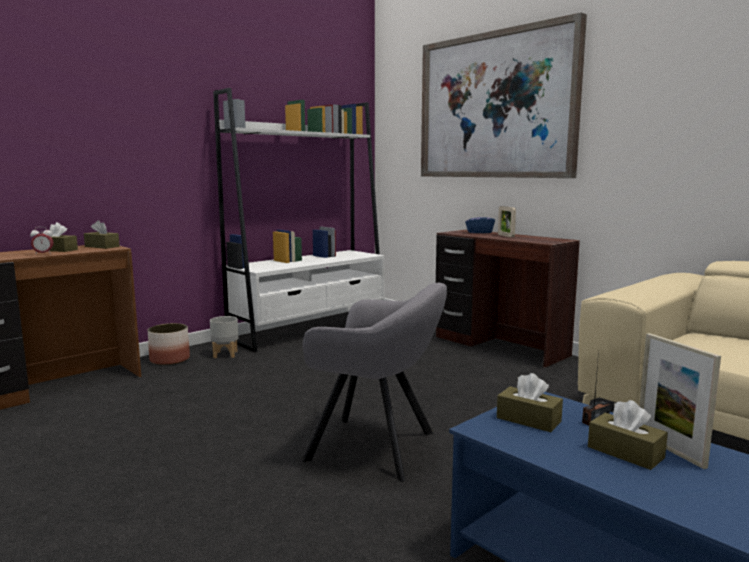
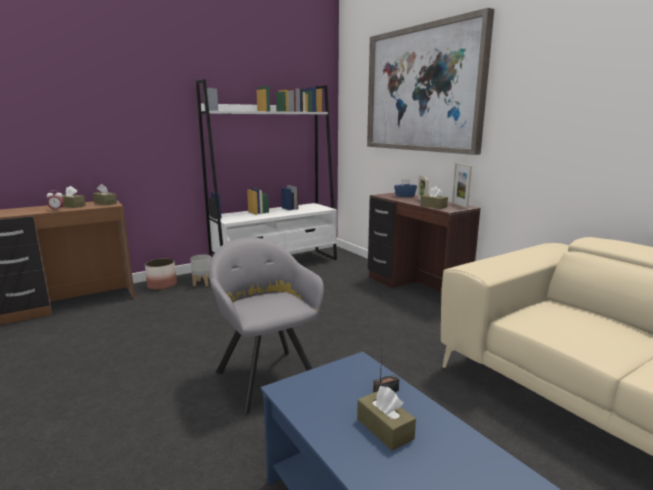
camera: 10 degrees right, 5 degrees up
(377, 448) = (266, 376): grey armchair -> grey armchair turned 150 degrees counterclockwise
(528, 420) = (330, 384): brown tissue box -> brown tissue box (433, 206)
(670, 450) = (426, 430): picture frame -> picture frame (459, 205)

